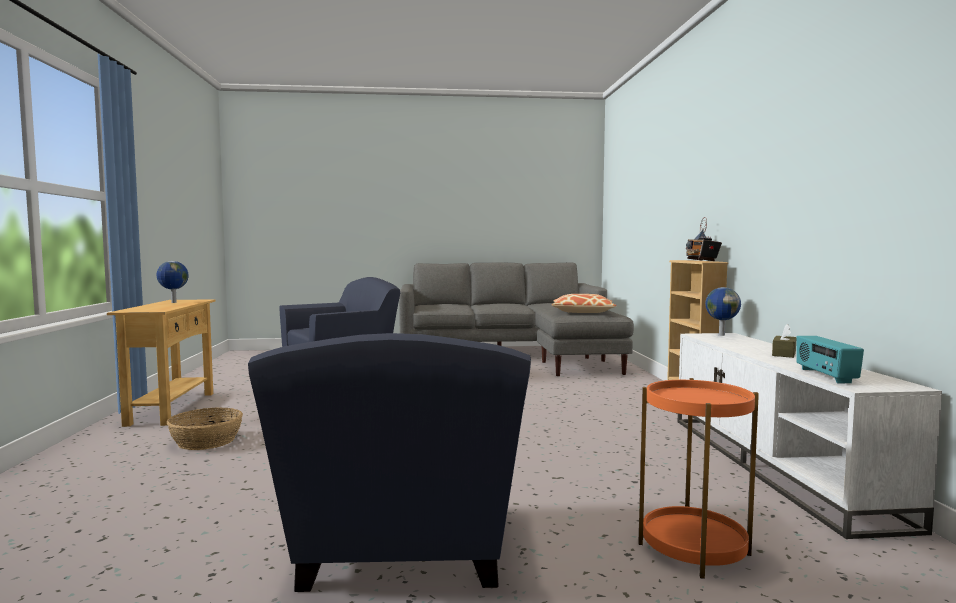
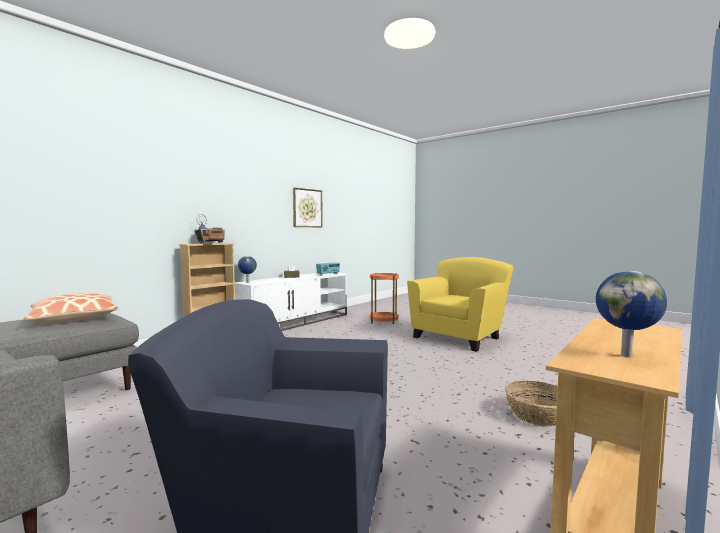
camera: 135 degrees left, 0 degrees up
(403, 551) = (459, 337): blue armchair -> yellow armchair
(890, 170) = (307, 208): none -> picture

